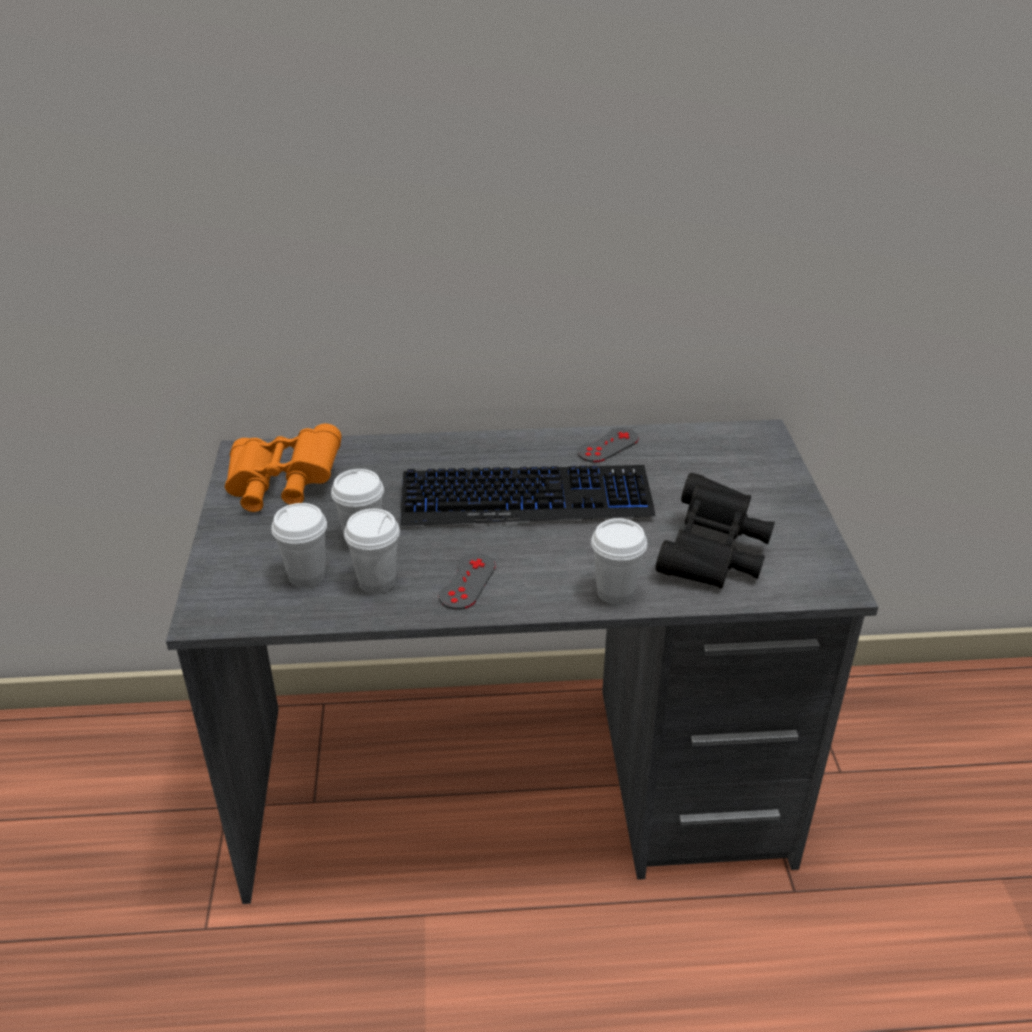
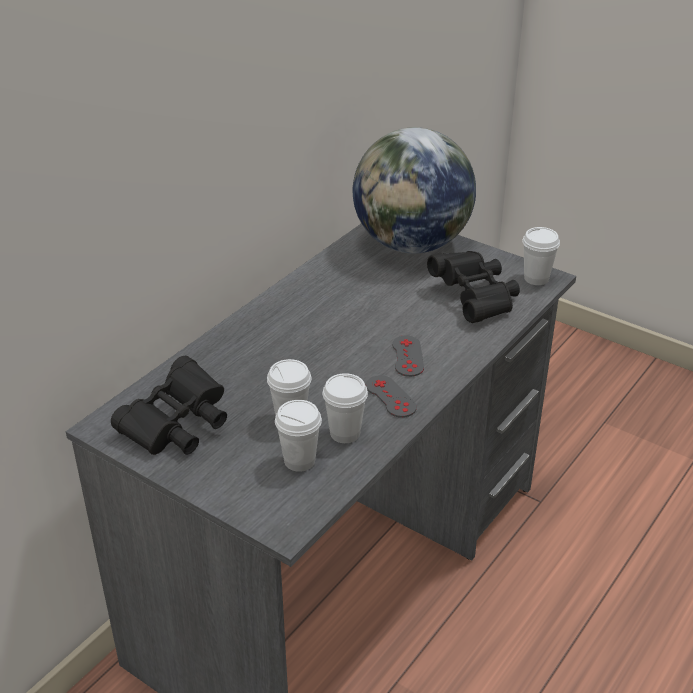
camera: 50 degrees left, 0 degrees up
(282, 487) = (177, 427): orange binoculars -> black binoculars
(526, 498) = (336, 333): keyboard -> none
(608, 445) = (323, 276): grey game controller -> grey game controller (407, 356)
(615, 592) = (467, 348): white cup -> white cup (536, 278)
(746, 467) = (412, 245): none -> globe

